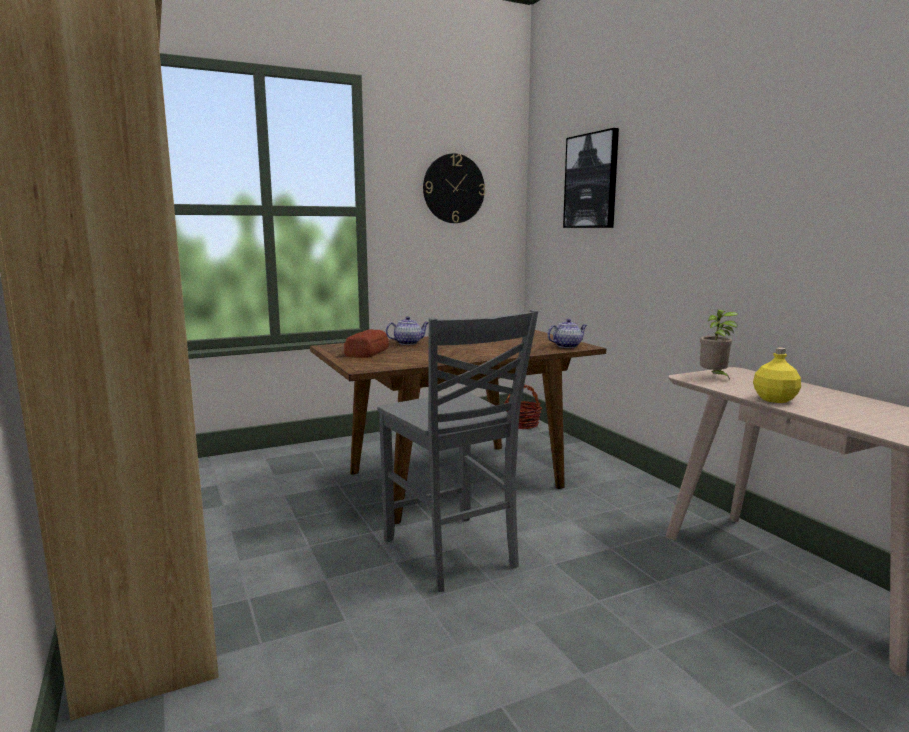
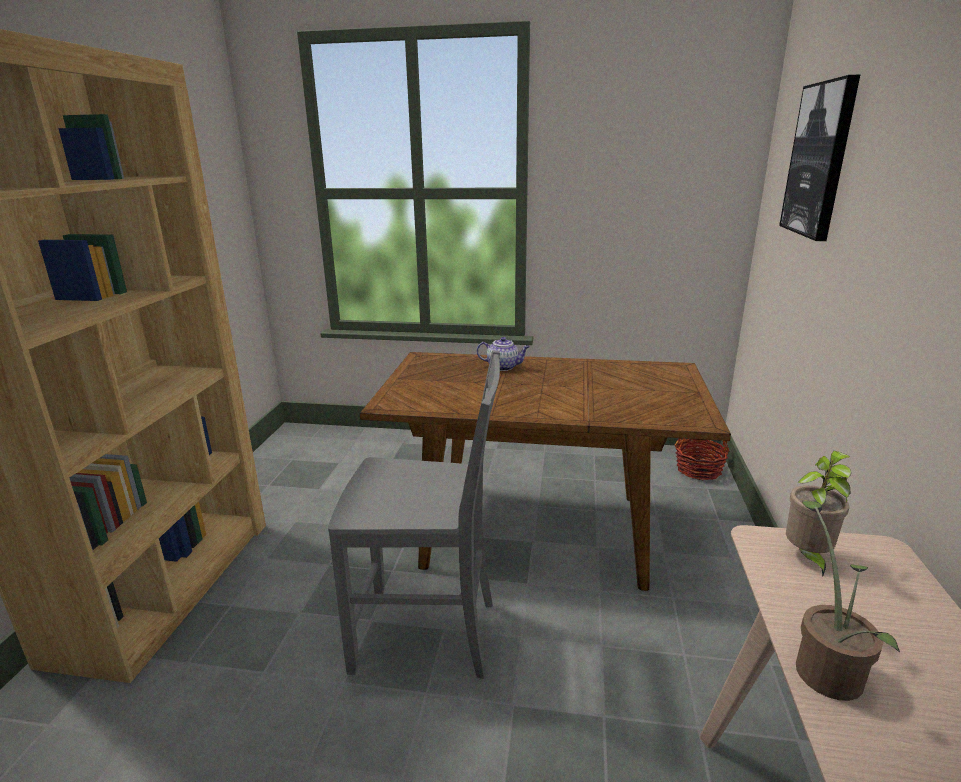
camera: 35 degrees right, 10 degrees up
(366, 352) = (436, 376): bread -> none
(452, 554) = (428, 635): grey chair -> grey chair turned 90 degrees counterclockwise
(453, 188) = (648, 161): wall clock -> none
(567, 346) = (679, 416): teapot -> none
(774, 400) = (825, 666): yellow bottle -> potted plant

